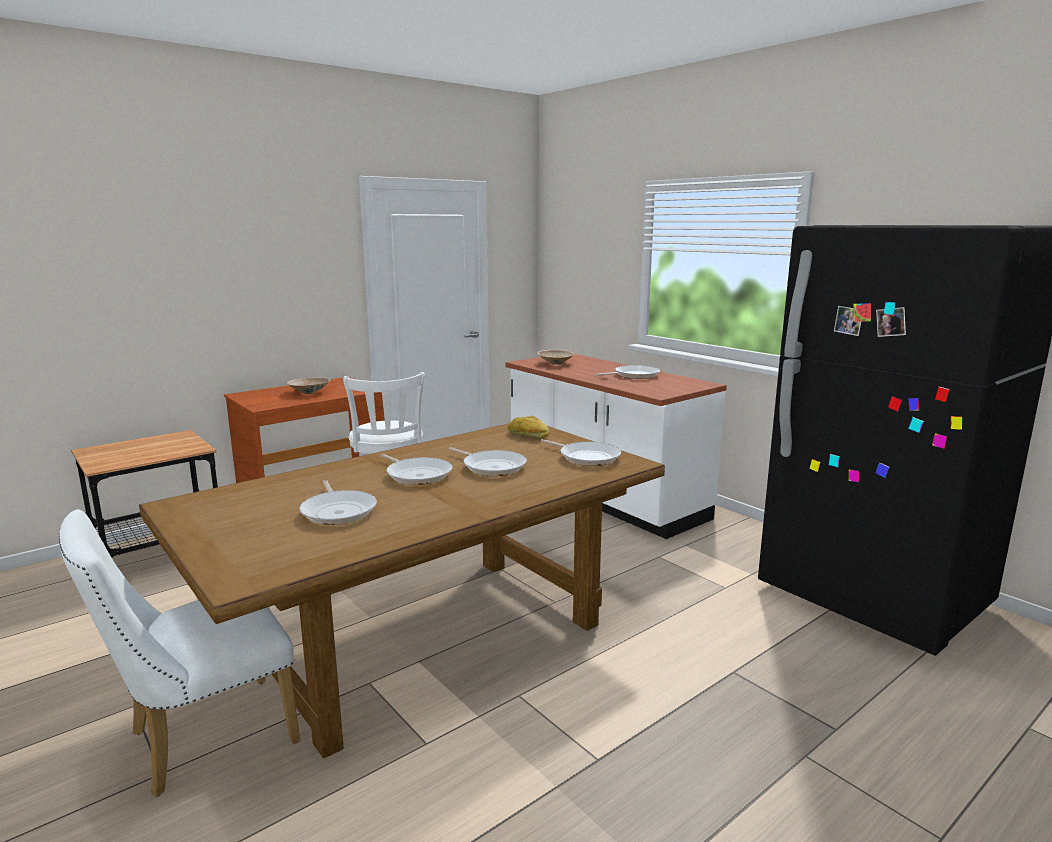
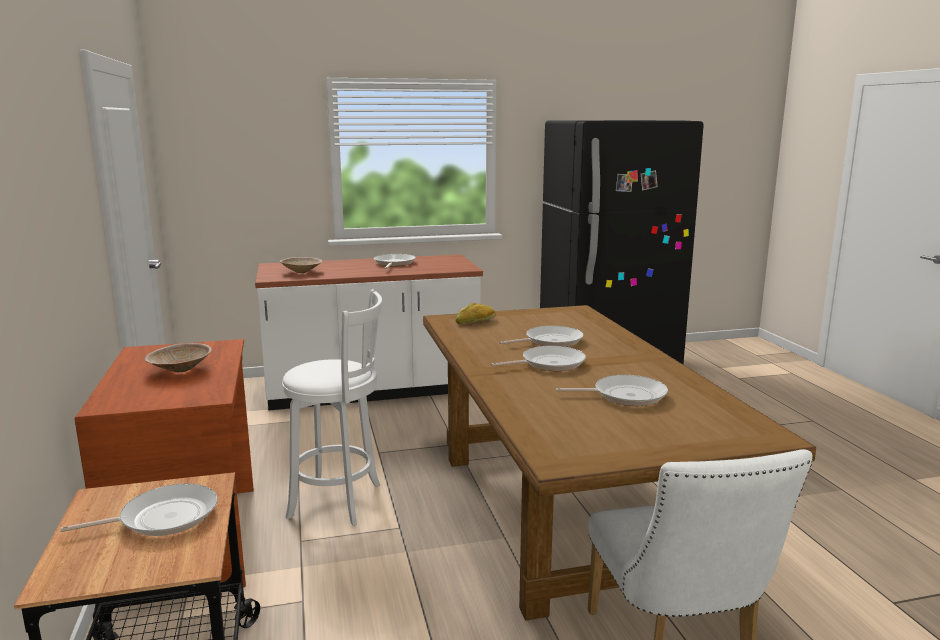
camera: 65 degrees left, 0 degrees up
(587, 457) = (553, 317): frying pan -> frying pan (163, 517)

